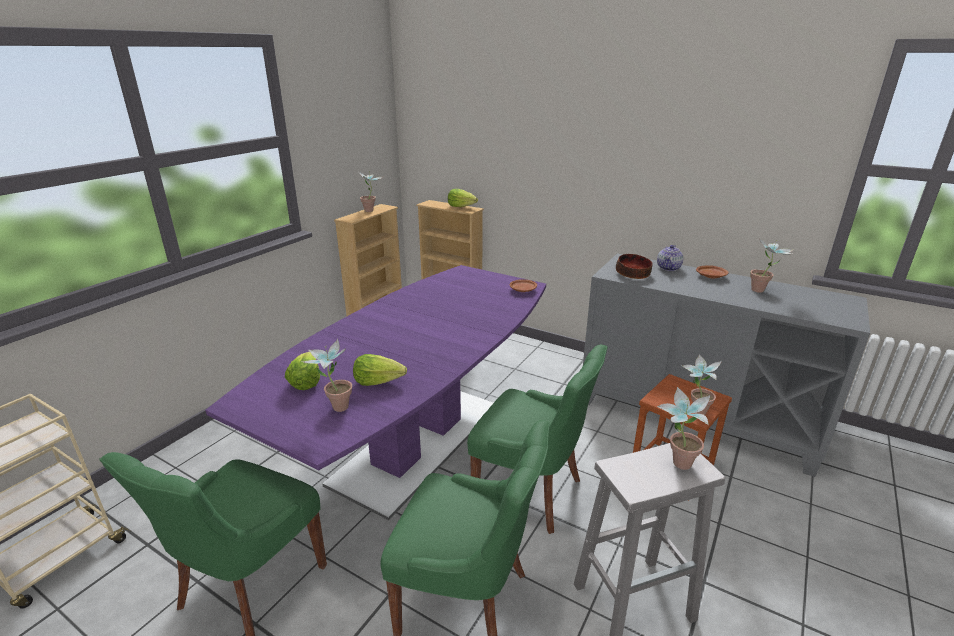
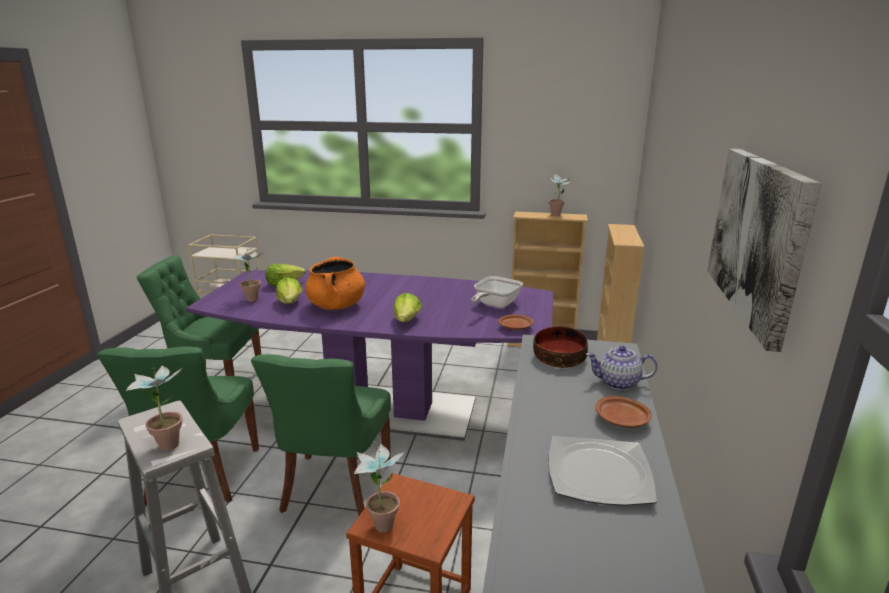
camera: 70 degrees right, 5 degrees down
(414, 355) = (336, 306): none -> orange cooking pot
(462, 206) = (631, 237): lettuce -> lettuce (407, 320)
(473, 288) = (494, 305): none -> frying pan
(742, 159) = (758, 237): none -> picture
(762, 291) = (600, 473): potted plant -> plate

